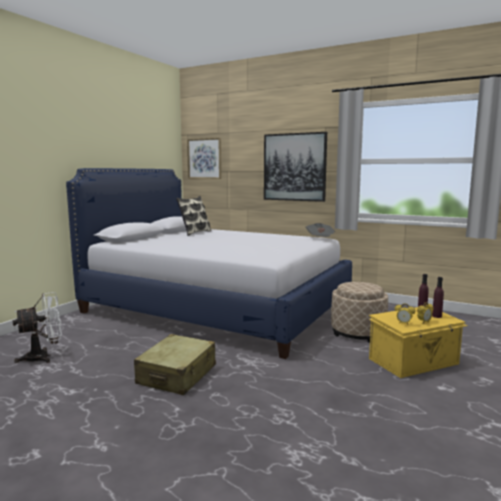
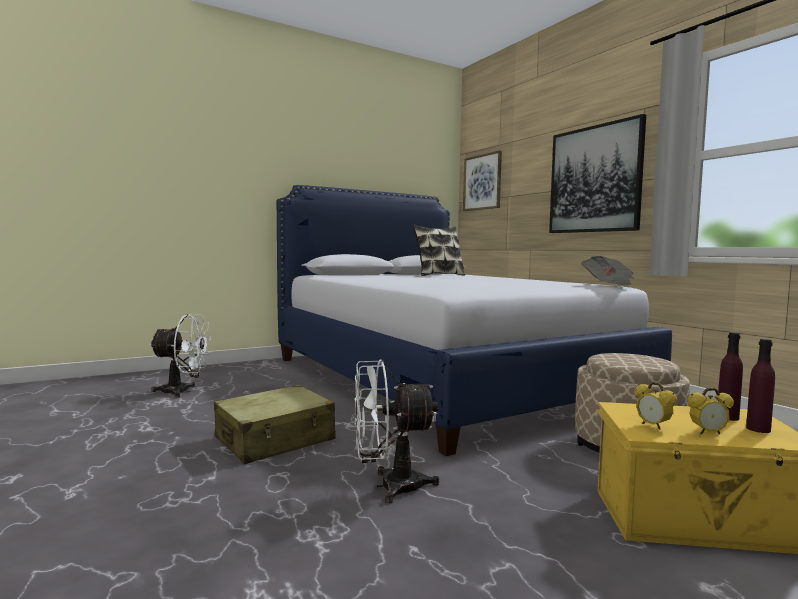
camera: 30 degrees right, 5 degrees down
(280, 384) = (389, 486): none -> white fan

